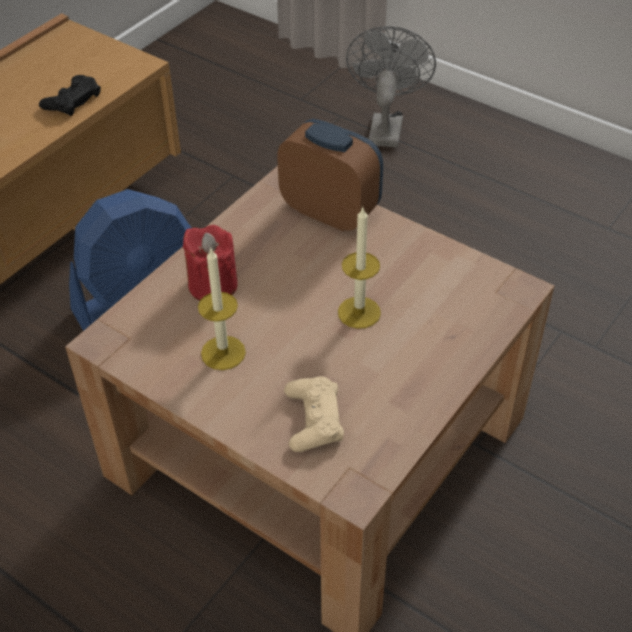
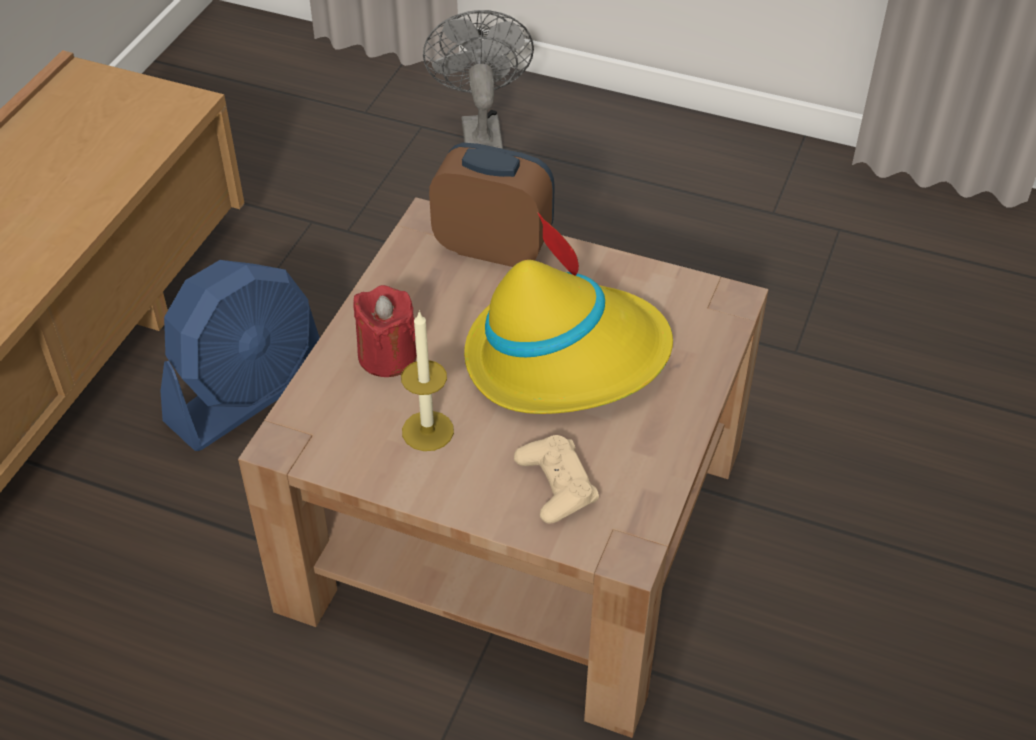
camera: 15 degrees left, 0 degrees up
(72, 100) = (119, 161): black game controller -> none
(359, 312) = (565, 357): candle -> yellow hat

